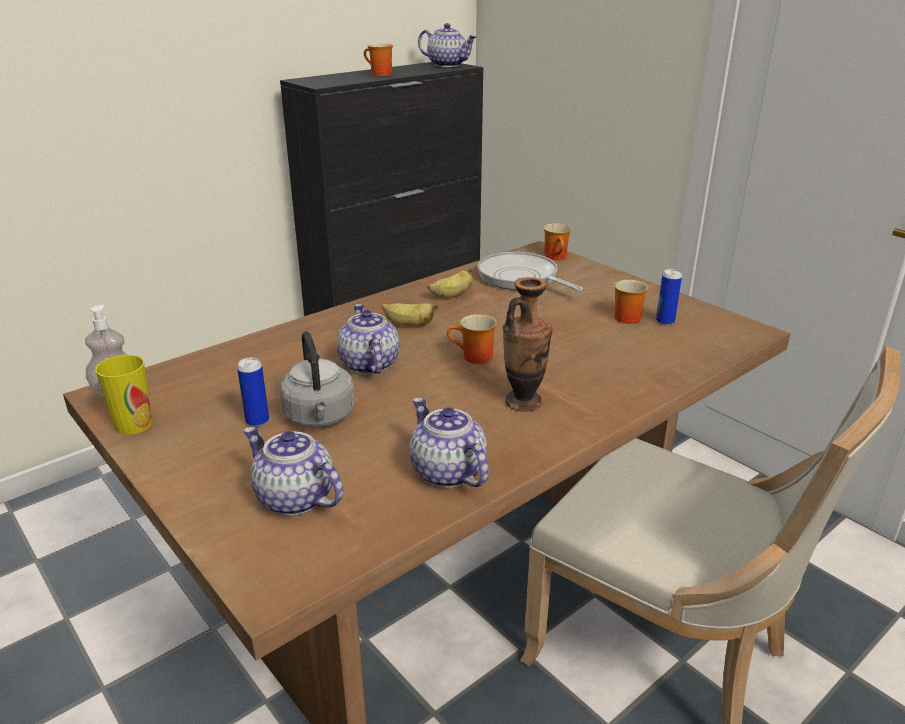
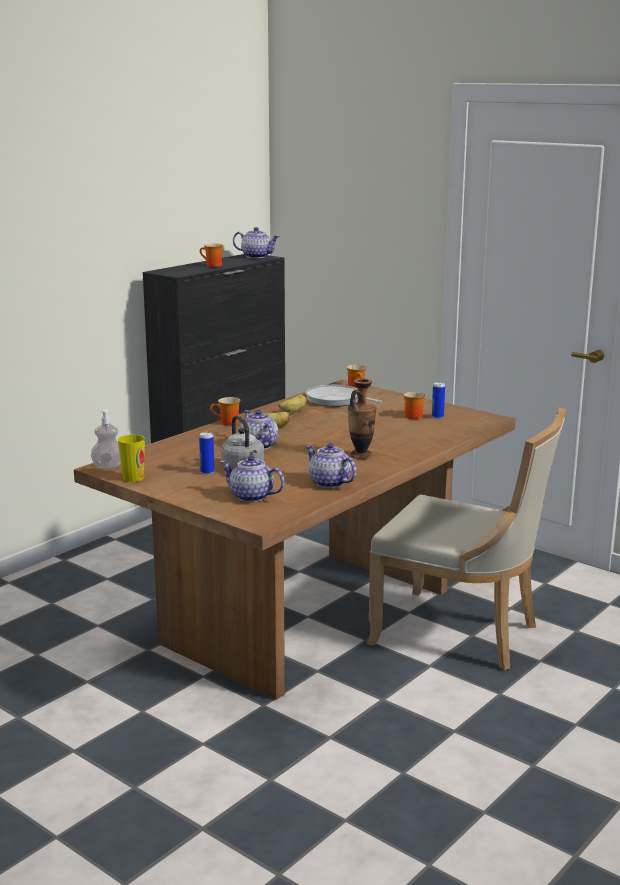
camera: 10 degrees left, 10 degrees down
(473, 357) = (322, 439): mug -> mug (227, 423)

